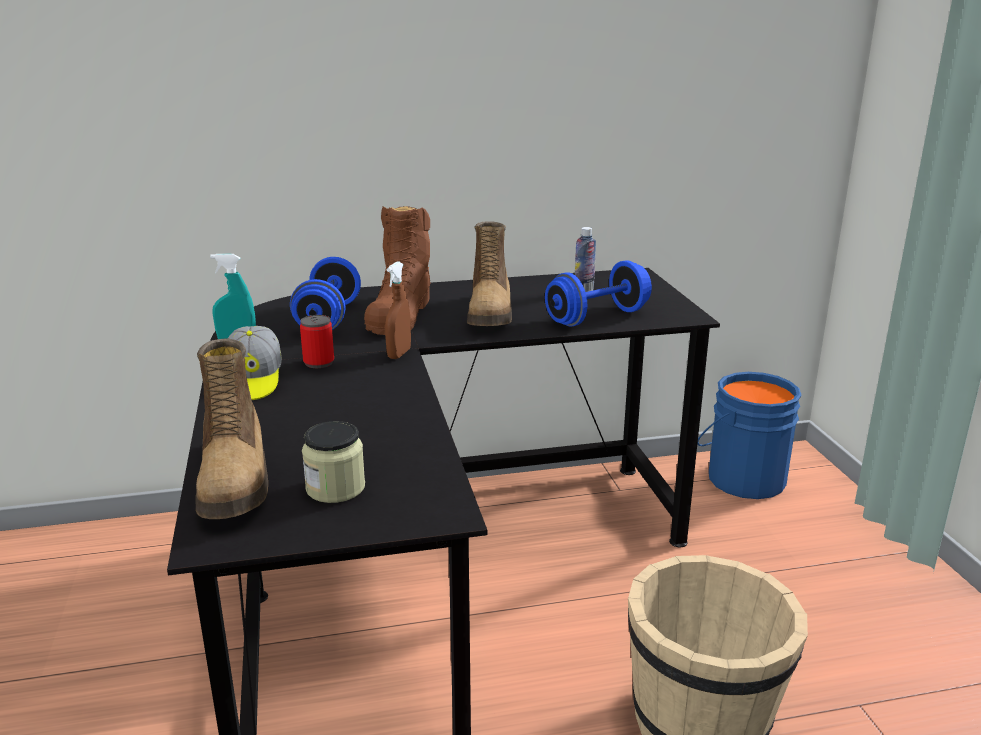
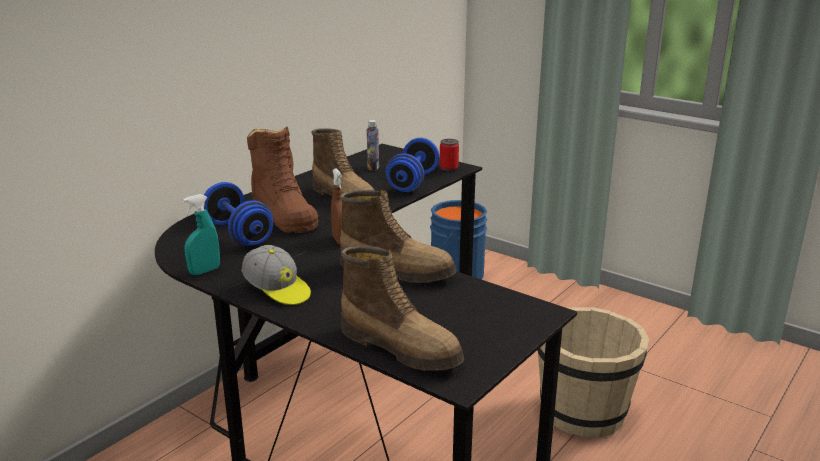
camera: 40 degrees left, 0 degrees up
(319, 363) = (297, 263): can -> can (448, 168)
(335, 488) = (466, 326): jar -> none
(389, 404) = (397, 271): none -> boot

